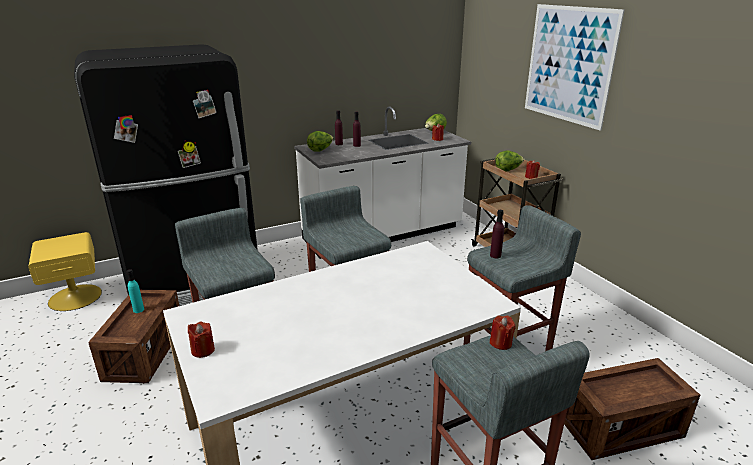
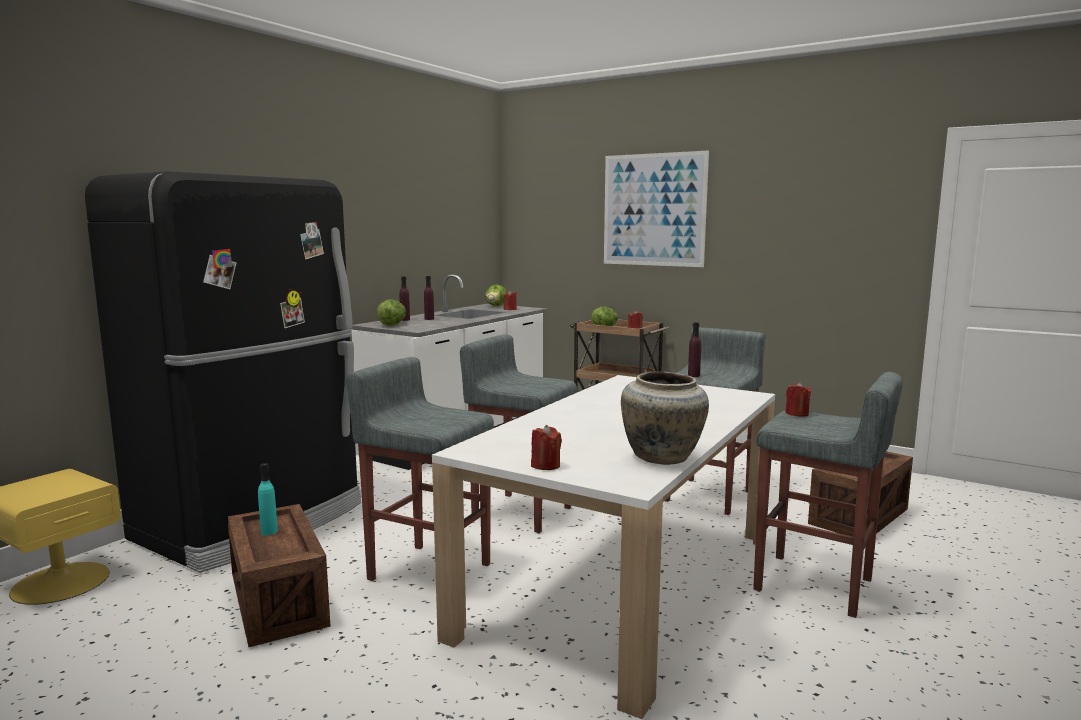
camera: 30 degrees left, 15 degrees down
(288, 371) = (662, 458): none -> beige vase

